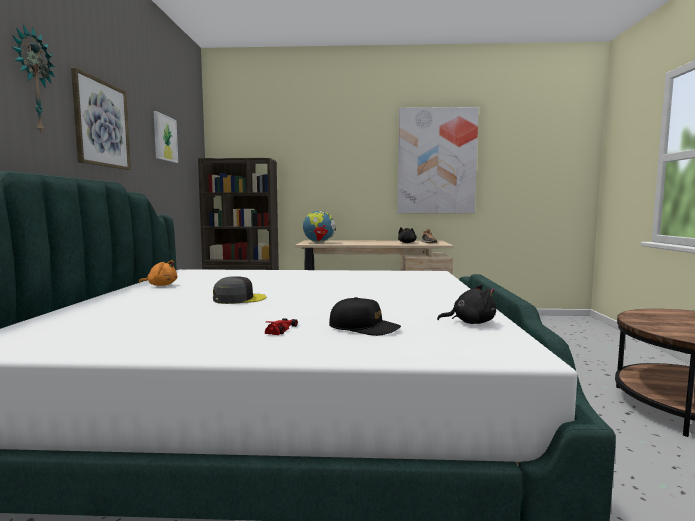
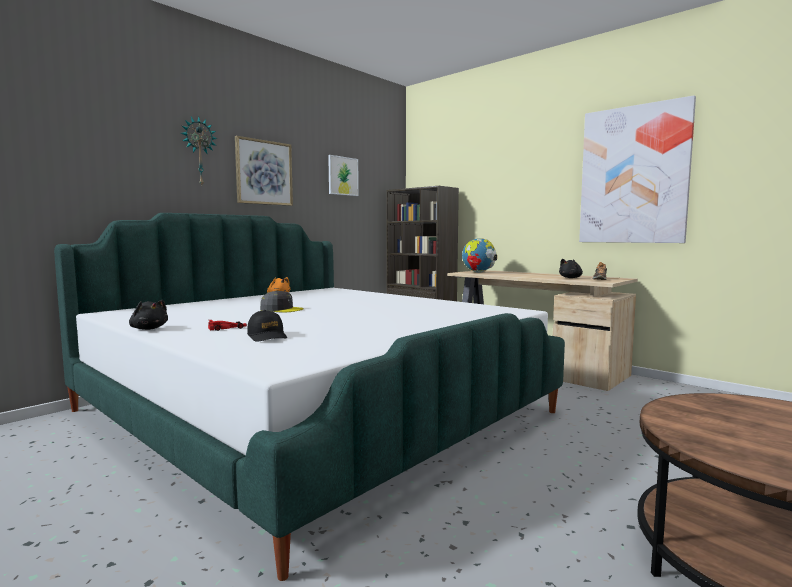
camera: 40 degrees right, 0 degrees up
(470, 322) = (346, 347): black plush toy -> black plush toy (149, 329)

